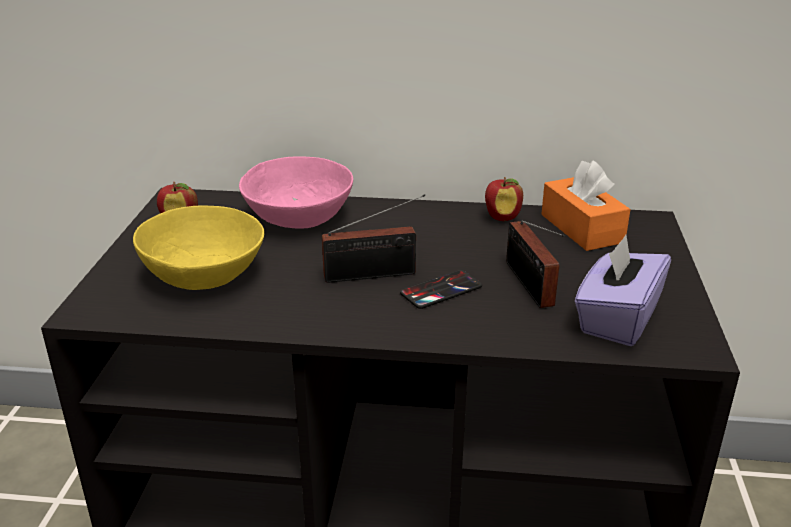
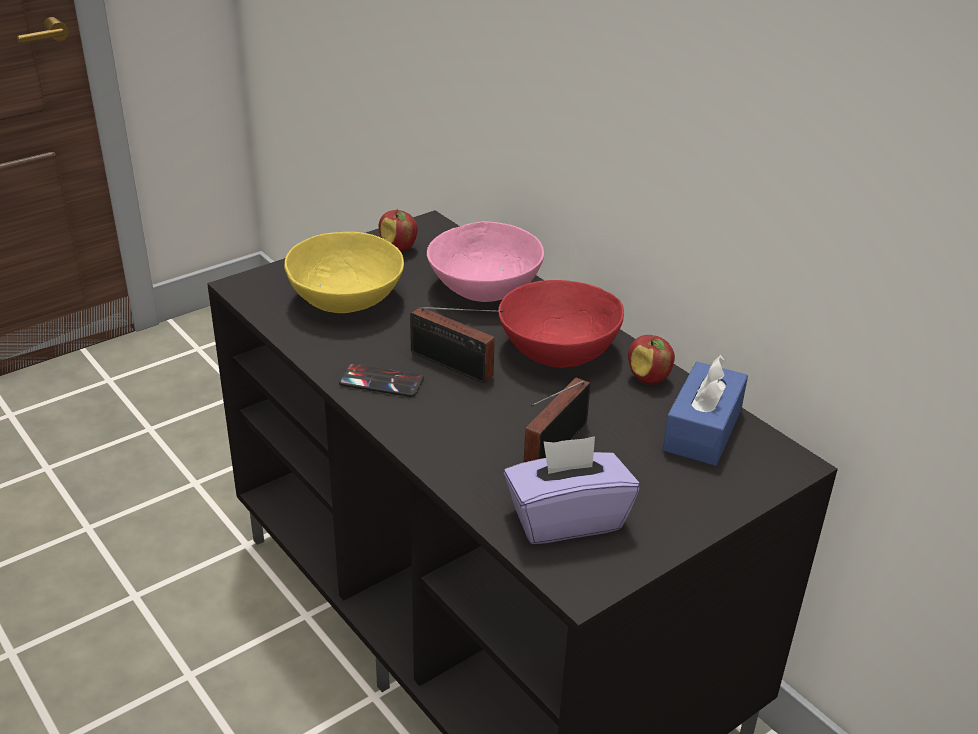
camera: 45 degrees right, 5 degrees up
(420, 230) = (557, 350): none -> red bowl
(441, 290) = (478, 408): phone -> phone (381, 381)
(581, 228) = (702, 429): orange tissue box -> blue tissue box

